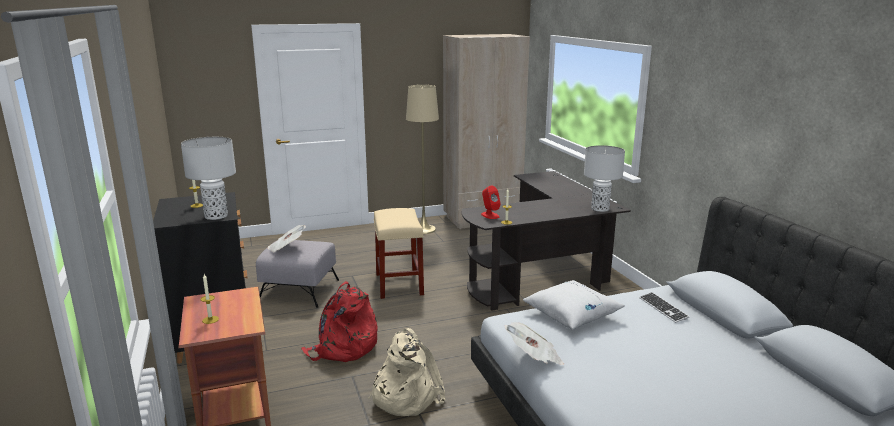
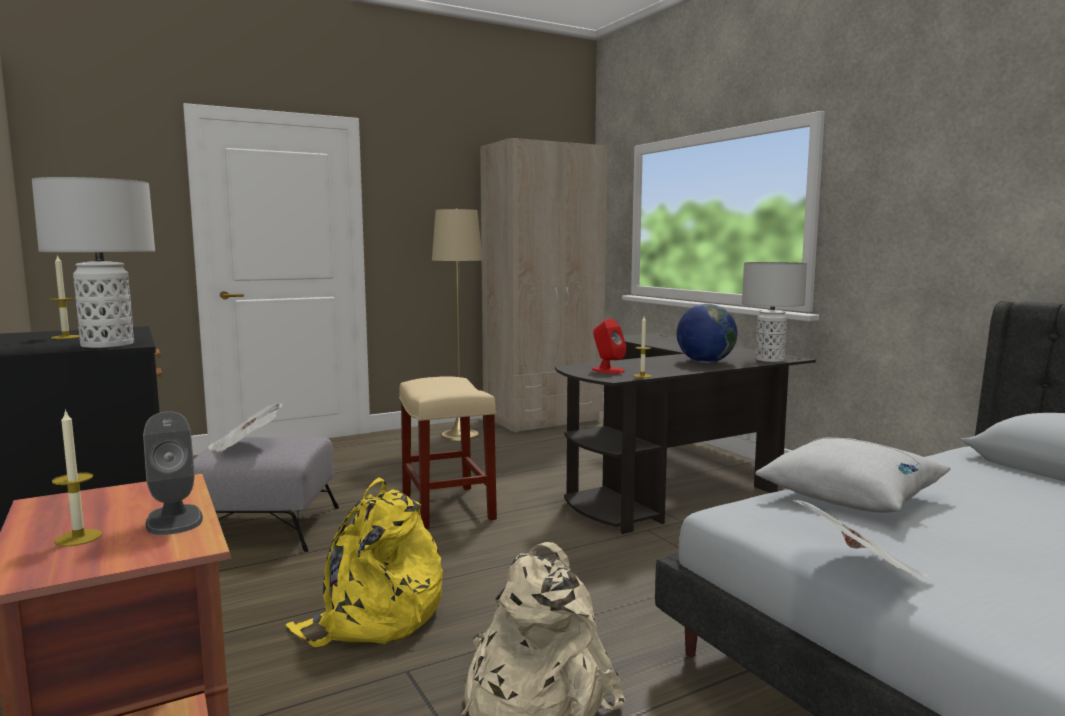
camera: 10 degrees left, 10 degrees down
(245, 313) = (174, 520): none -> grey speaker
(343, 348) = (373, 617): red backpack -> yellow backpack
(556, 209) = (705, 362): none -> globe
(663, 308) = (990, 478): keyboard -> none

